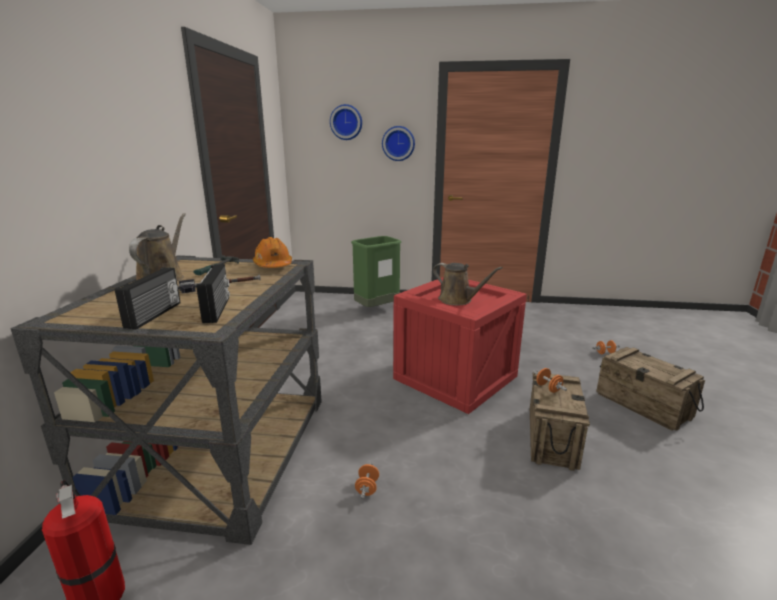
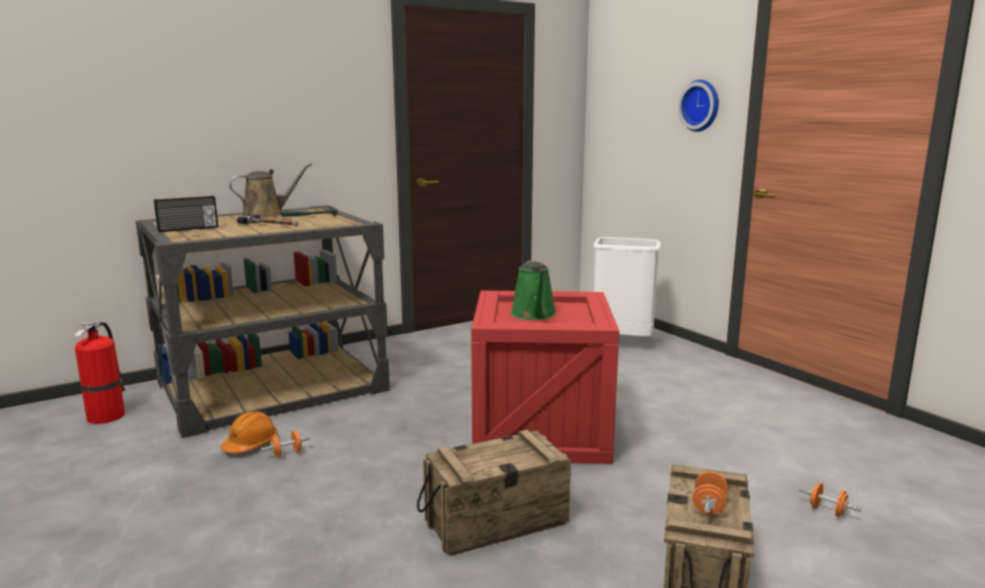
camera: 50 degrees right, 5 degrees down
(218, 309) = (217, 234): radio -> none
(273, 265) = (344, 221): orange hard hat -> orange hard hat (251, 444)
(346, 122) = (646, 76): wall clock -> none
(377, 309) = (622, 343): green trash can -> white trash can
(458, 300) = (534, 315): brown watering can -> green watering can
(548, 388) = (502, 446): orange dumbbell -> orange dumbbell (709, 507)

